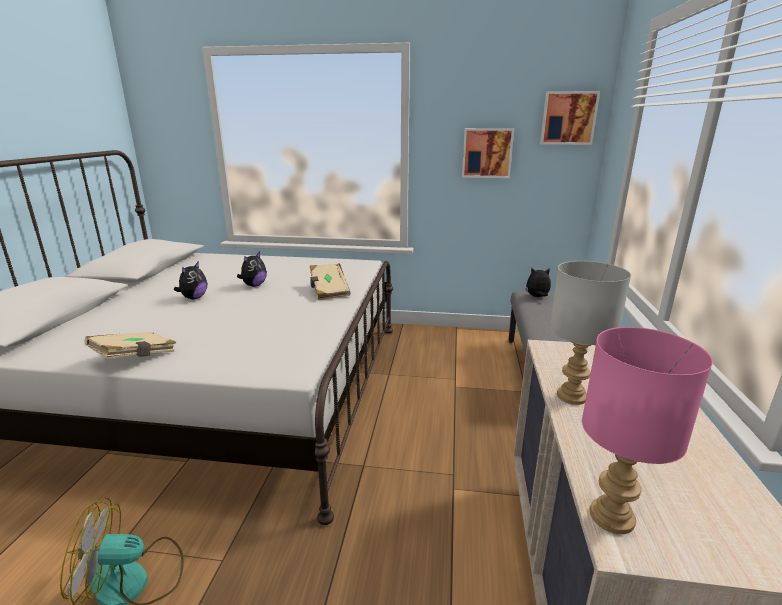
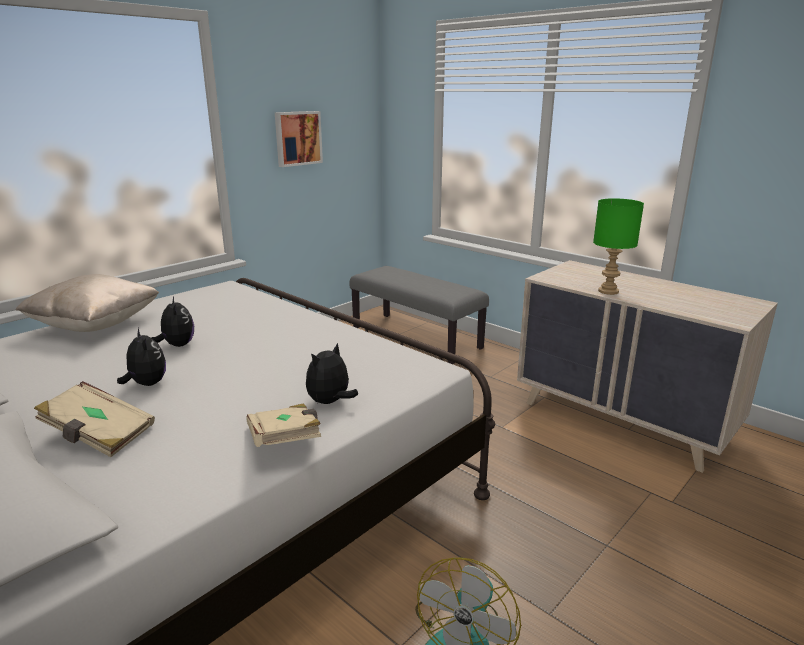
camera: 55 degrees left, 0 degrees up
(263, 261) = (95, 325): none -> beige pillow
(328, 291) = (274, 317): beige book -> beige book (98, 435)
(537, 297) = (382, 272): plush toy -> plush toy (330, 402)
(568, 118) = (355, 100): picture -> none
(570, 396) = (608, 291): grey table lamp -> green table lamp
(614, 517) = (717, 317): pink table lamp -> none

